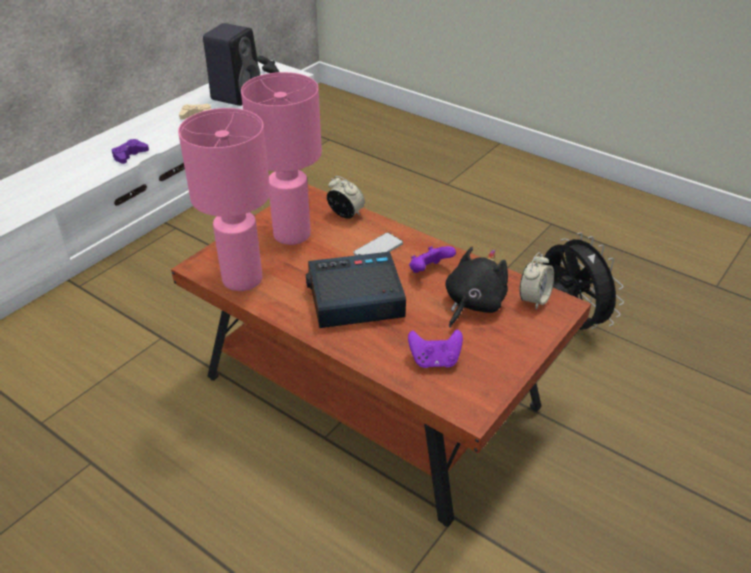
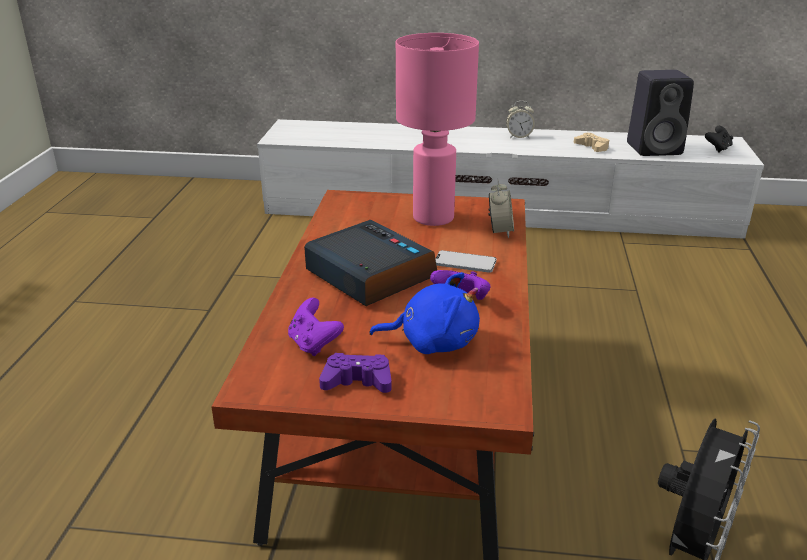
camera: 60 degrees right, 10 degrees down
(129, 155) = (493, 146): purple game controller -> purple game controller (357, 381)
(243, 280) = (342, 219): pink table lamp -> none
(472, 304) = (433, 342): black plush toy -> blue plush toy
(534, 299) = (489, 382): alarm clock -> alarm clock (519, 137)

